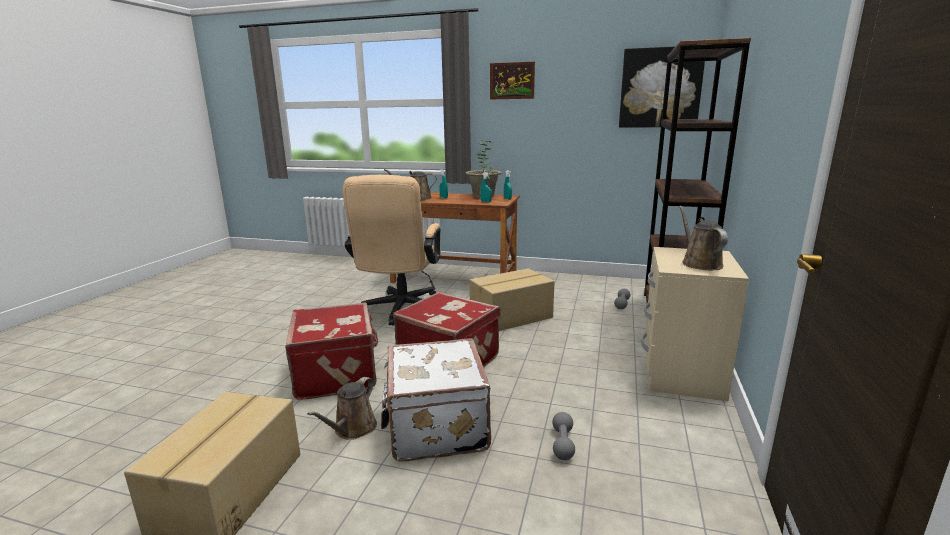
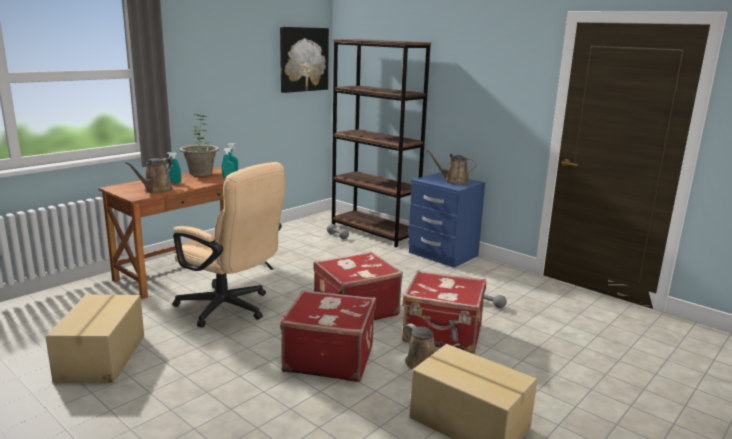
camera: 65 degrees left, 0 degrees up
(435, 426) = (443, 334): white suitcase -> red suitcase
(512, 81) = (194, 50): picture -> none
(512, 317) = (310, 271): cardboard box -> cardboard box (103, 357)
(680, 373) = (442, 255): beige nightstand -> blue nightstand

